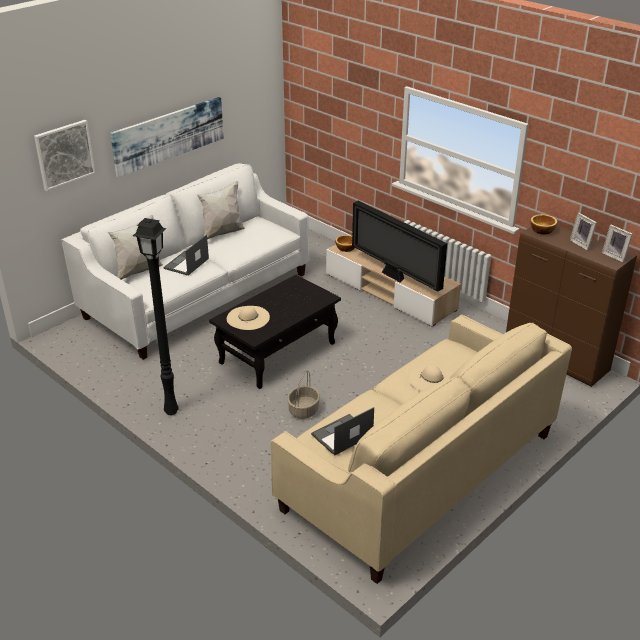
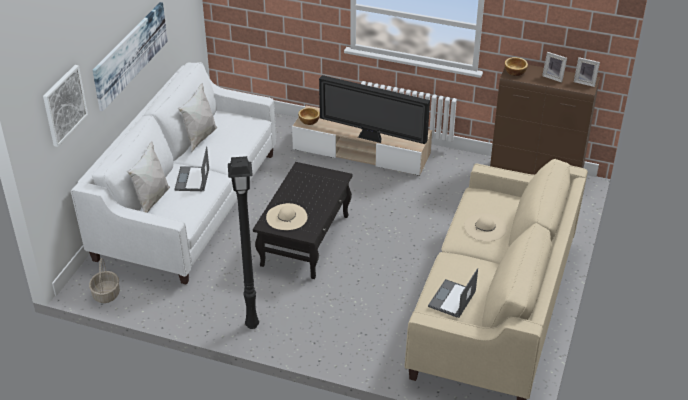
camera: 25 degrees left, 5 degrees up
(303, 410) = (366, 286): basket -> basket (106, 294)

